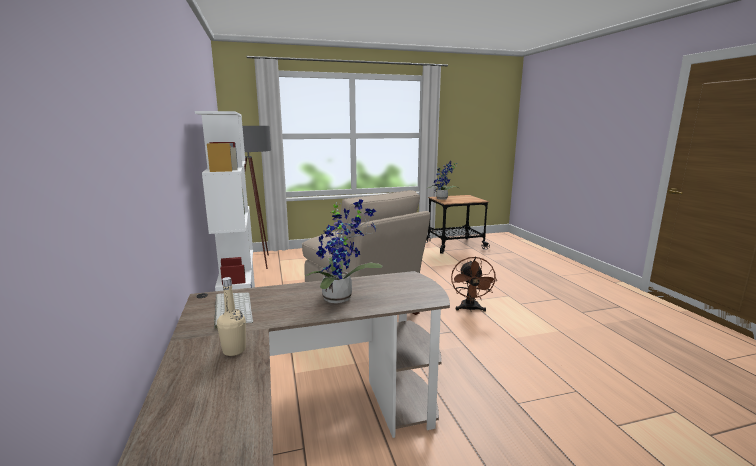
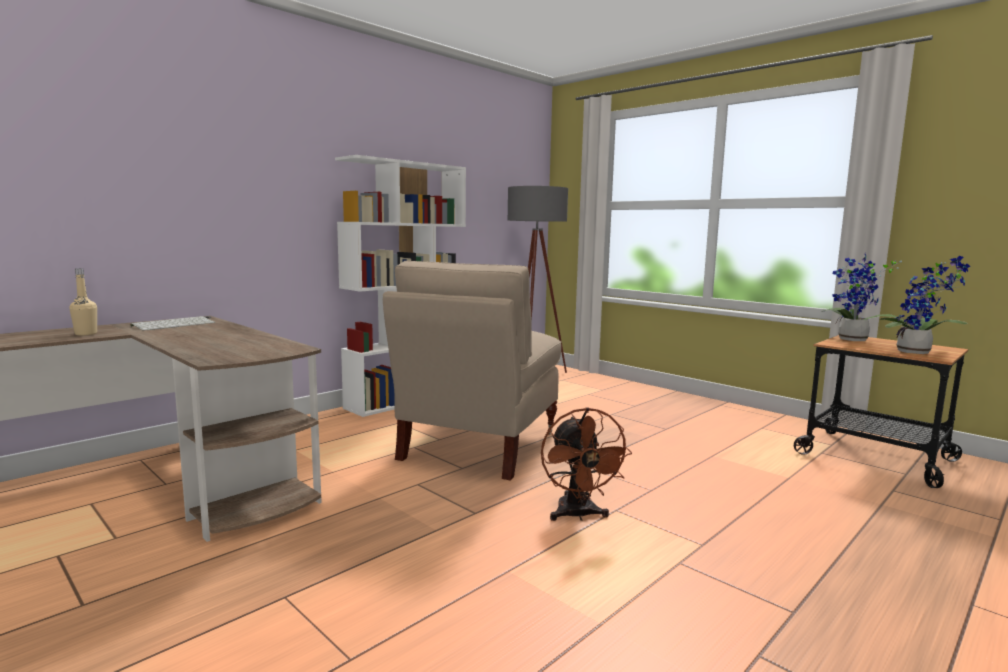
camera: 60 degrees right, 5 degrees down
(341, 298) = (210, 339): potted plant -> potted plant (918, 352)
(470, 309) = (578, 515): brown fan -> brown fan turned 75 degrees counterclockwise

